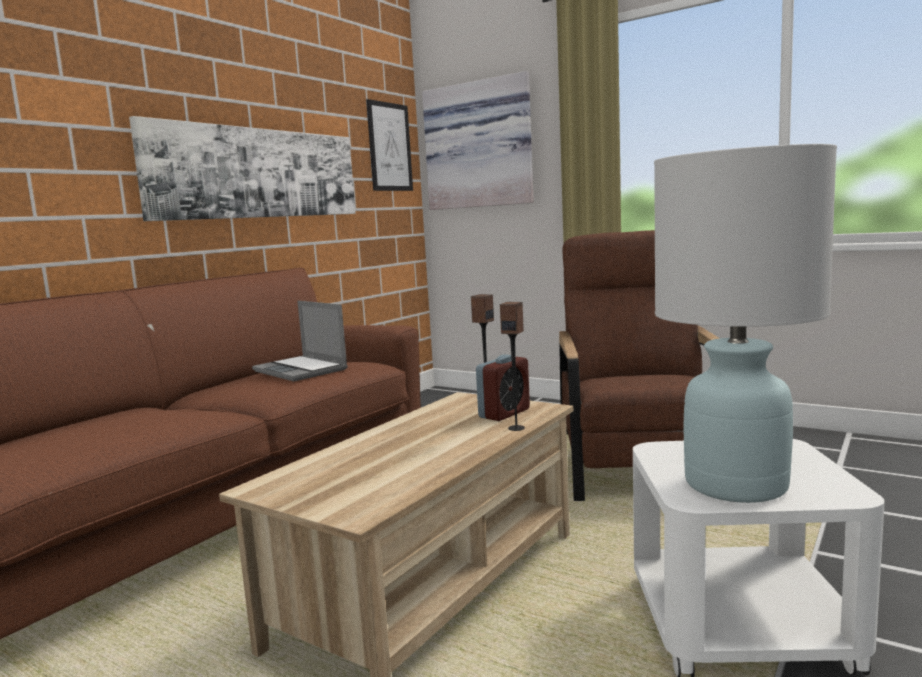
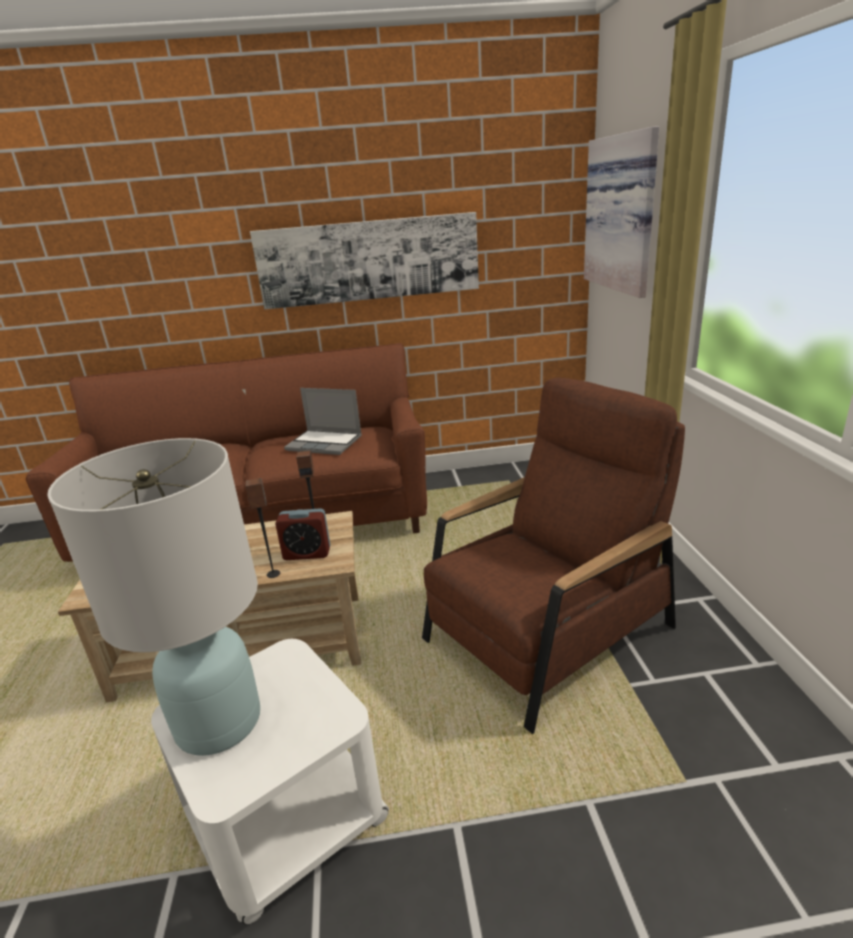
camera: 50 degrees right, 15 degrees up
(302, 370) = (325, 443): laptop -> laptop turned 75 degrees counterclockwise
(389, 147) = (541, 211): picture -> none

